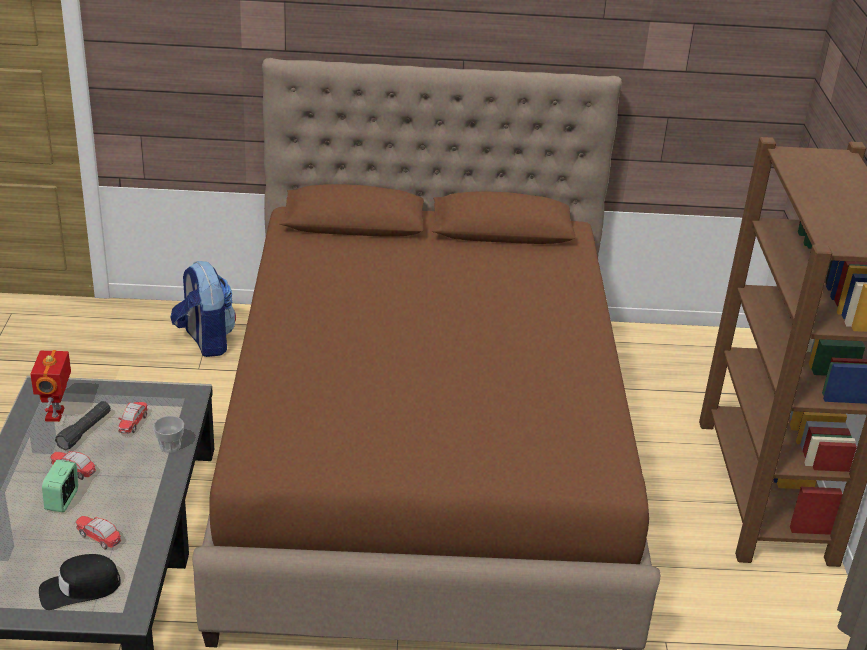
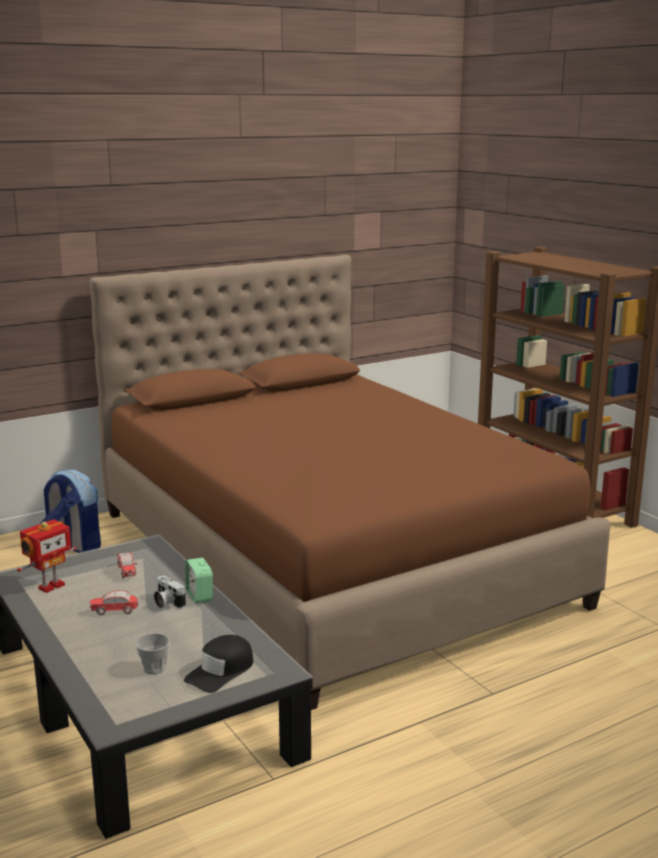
camera: 30 degrees left, 15 degrees down
(56, 414) = (50, 586): toy robot -> toy robot turned 105 degrees counterclockwise
(62, 500) = (130, 630): alarm clock -> alarm clock (199, 596)
(85, 431) = (91, 587): black flashlight -> none
(99, 538) = (194, 640): toy car -> none
(125, 480) = (167, 602): none -> camera
(170, 446) = (176, 574): cup -> cup (154, 668)

